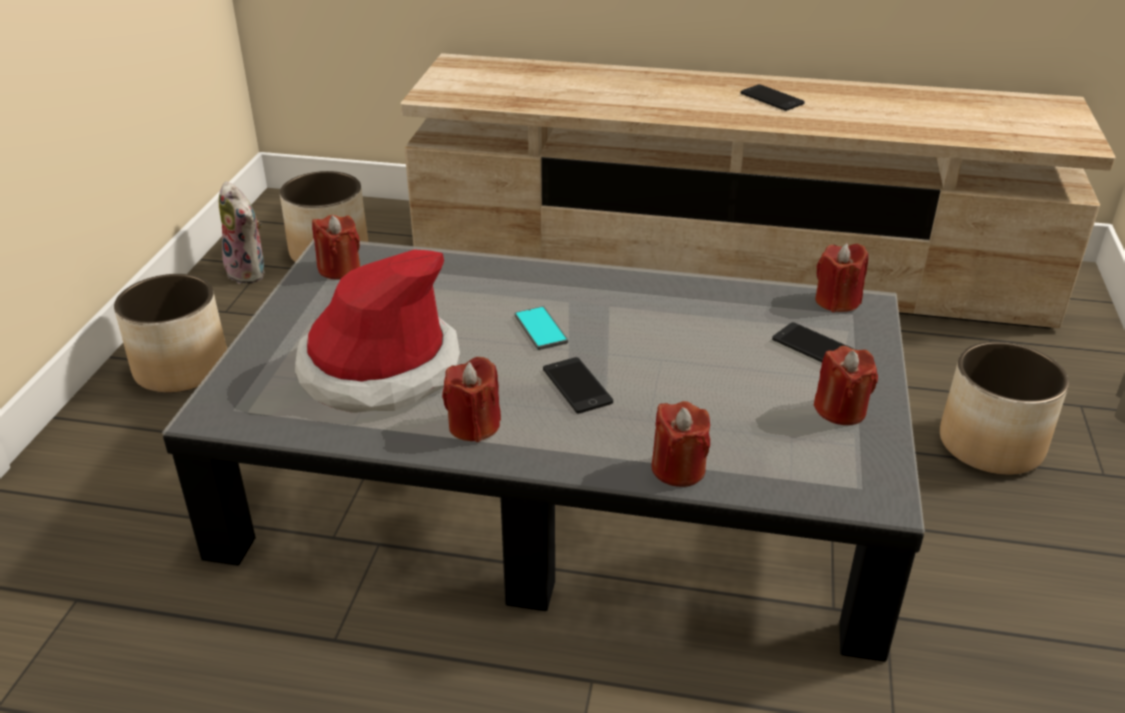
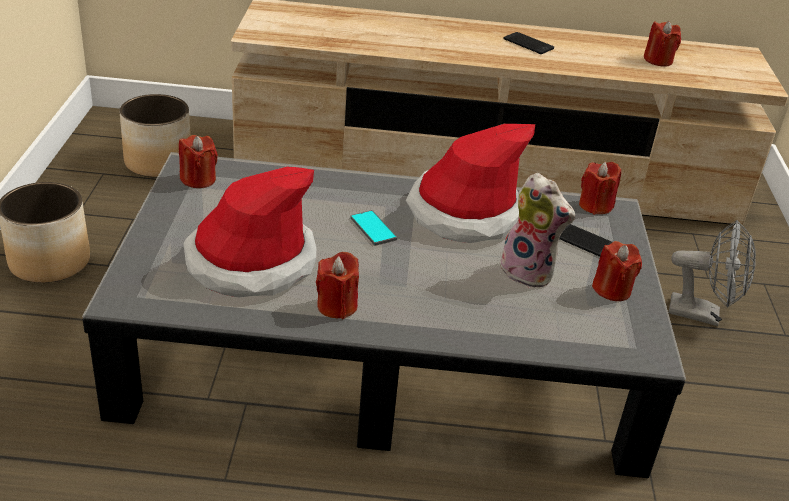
camera: 10 degrees left, 0 degrees up
(250, 272) = (93, 179): plush toy -> plush toy (529, 272)
(577, 386) = (411, 273): phone -> none
(662, 310) = (464, 213): none -> hat
(678, 469) = (500, 336): red candle -> red candle (658, 60)
(990, 444) = (702, 314): planter -> grey fan

